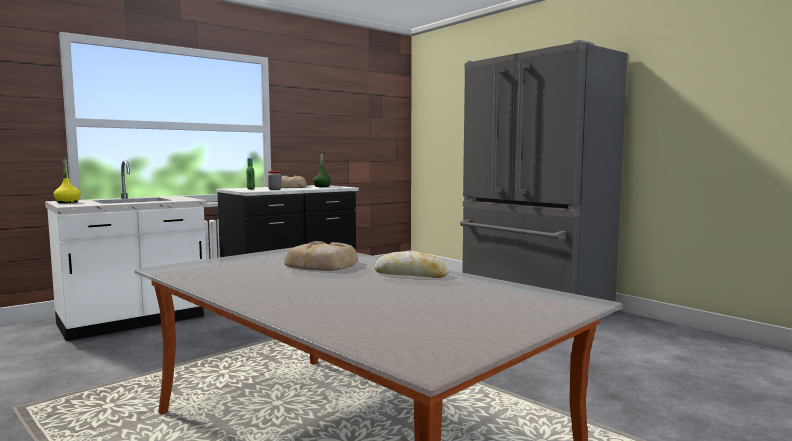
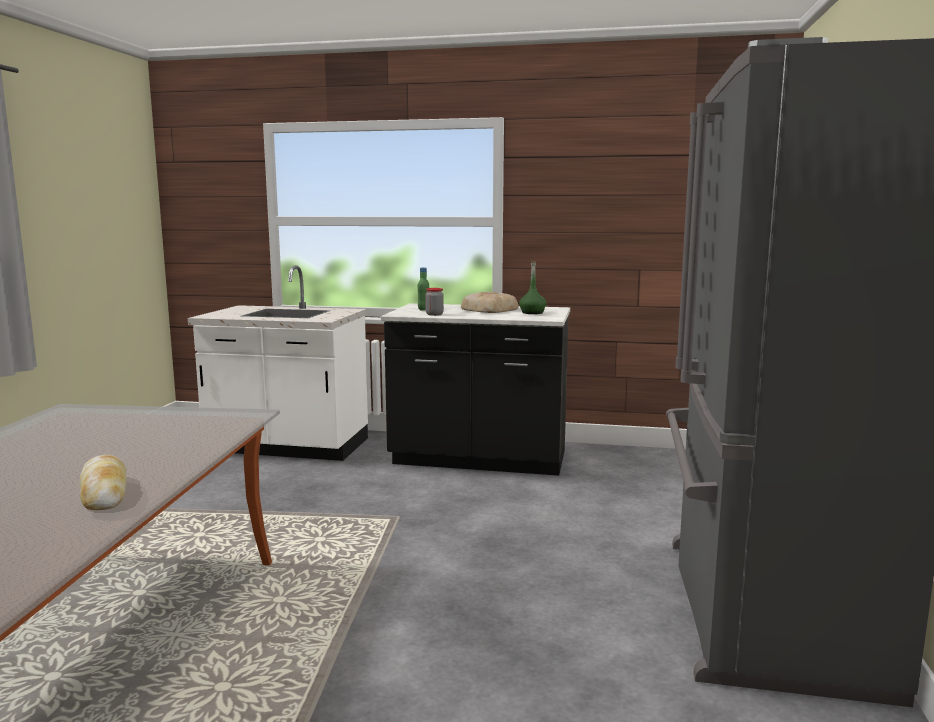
camera: 50 degrees right, 5 degrees up
(67, 202) = (234, 310): yellow bottle -> none
(323, 265) = (136, 445): bread -> none

